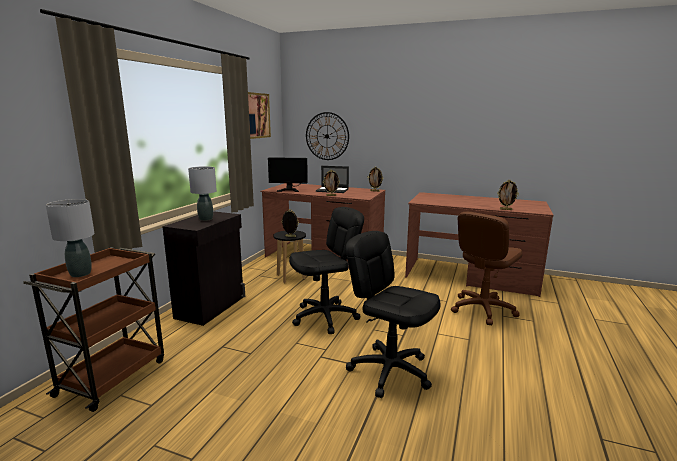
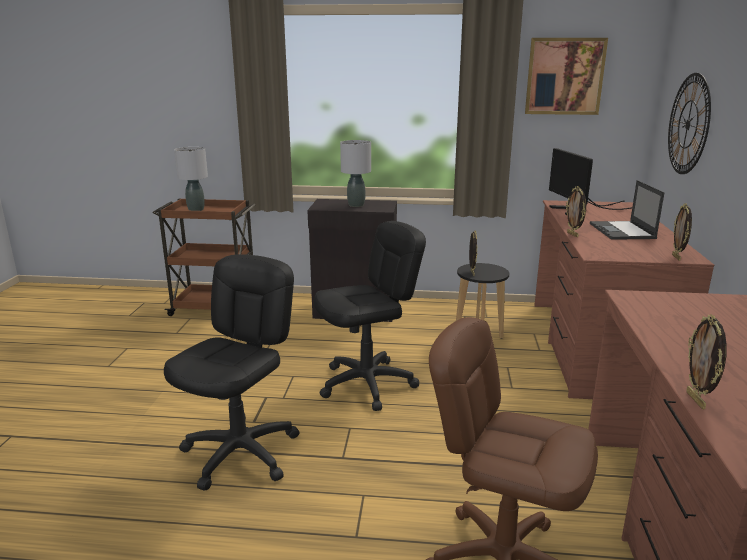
camera: 75 degrees right, 5 degrees up
(325, 317) = (367, 384): black office chair -> black office chair turned 75 degrees counterclockwise

